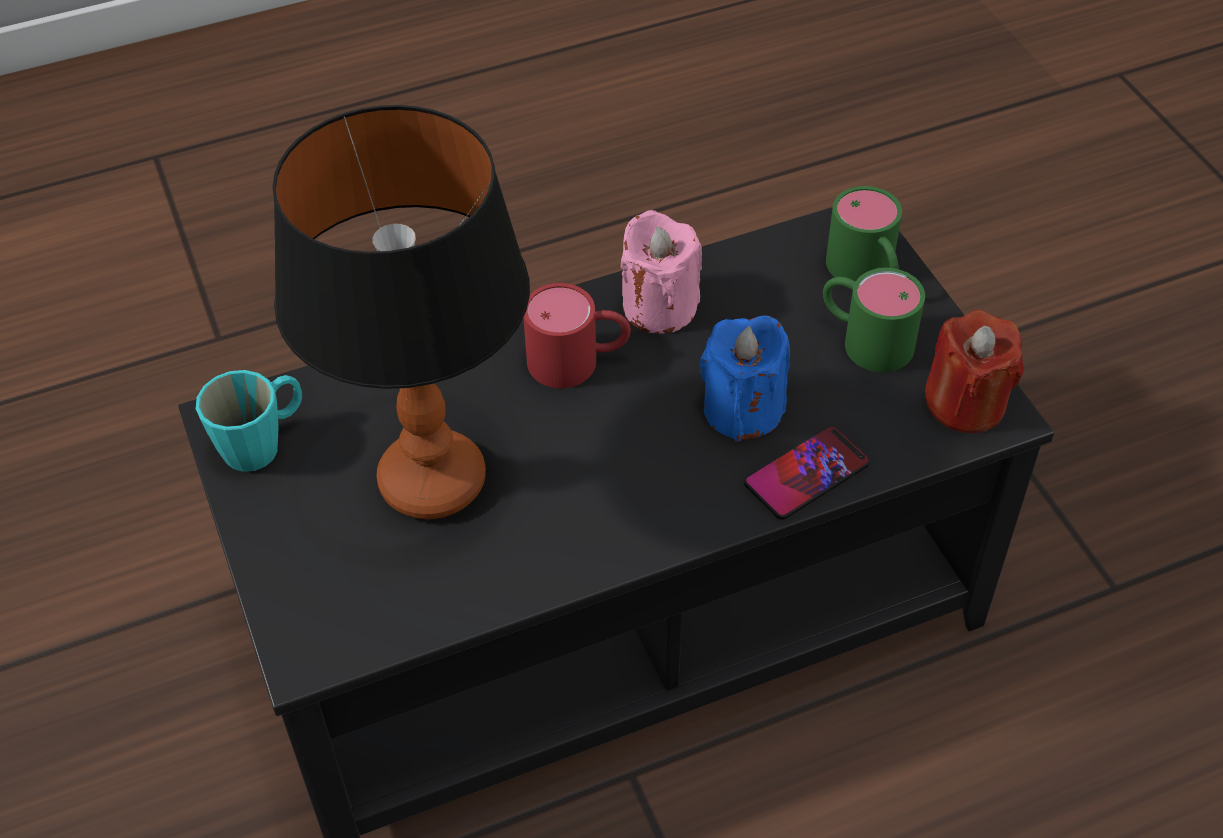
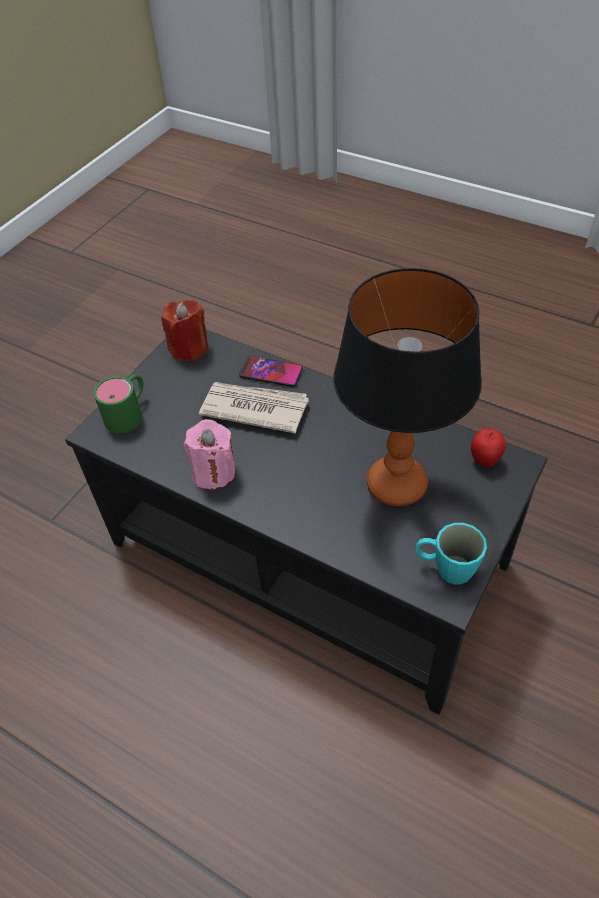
camera: 125 degrees left, 0 degrees up
(357, 619) = (485, 460): none -> apple
(578, 360) = (276, 480): red mug -> none
(743, 410) = (254, 408): blue candle -> newspaper
(864, 338) = (175, 393): green mug -> none

